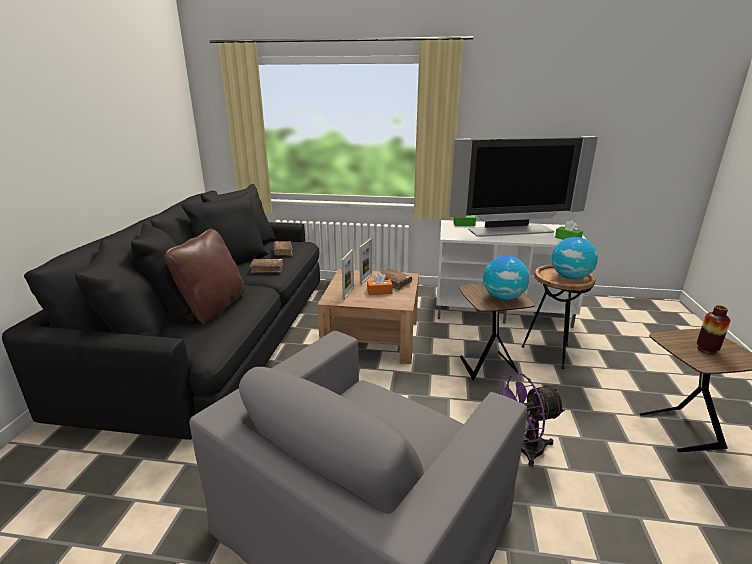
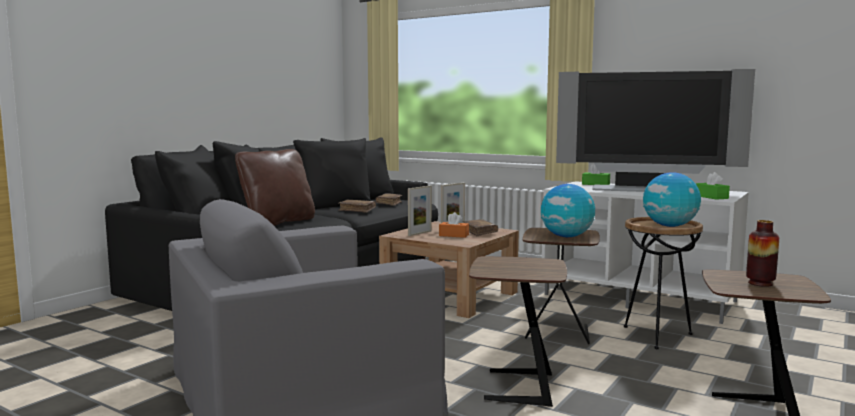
camera: 25 degrees right, 15 degrees down
(522, 449) = (516, 388): purple fan -> brown side table

